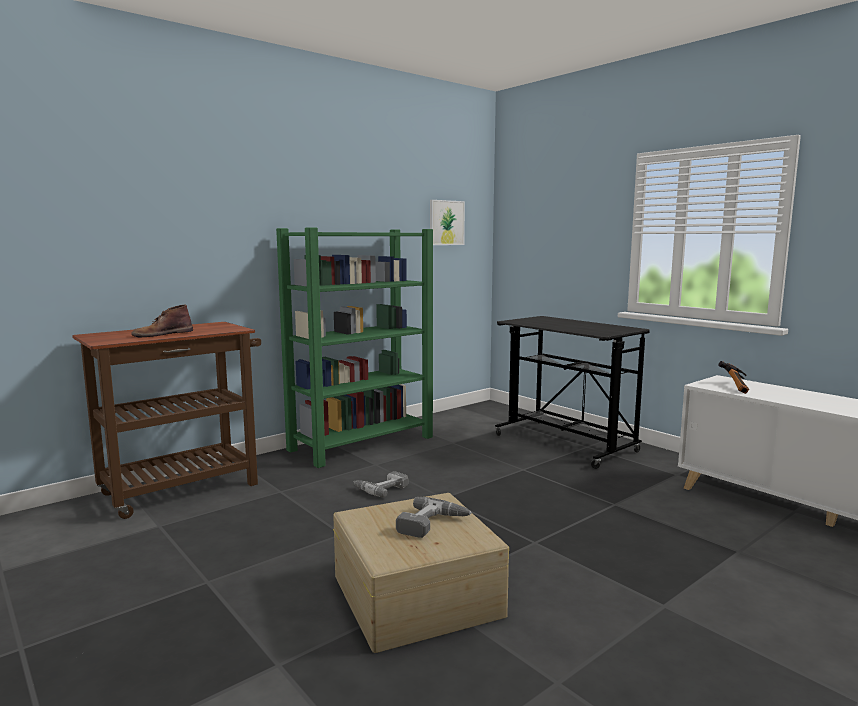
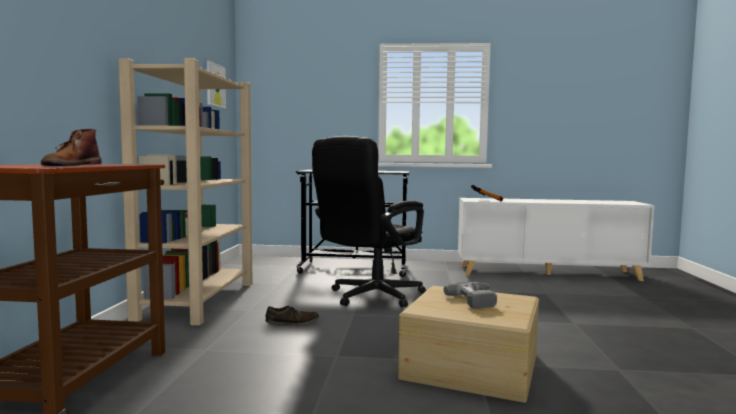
camera: 45 degrees left, 5 degrees down
(362, 443) = (198, 301): green bookcase -> beige bookcase
(380, 488) = (292, 322): power drill -> brown shoe
(501, 483) = (369, 297): none -> black office chair

